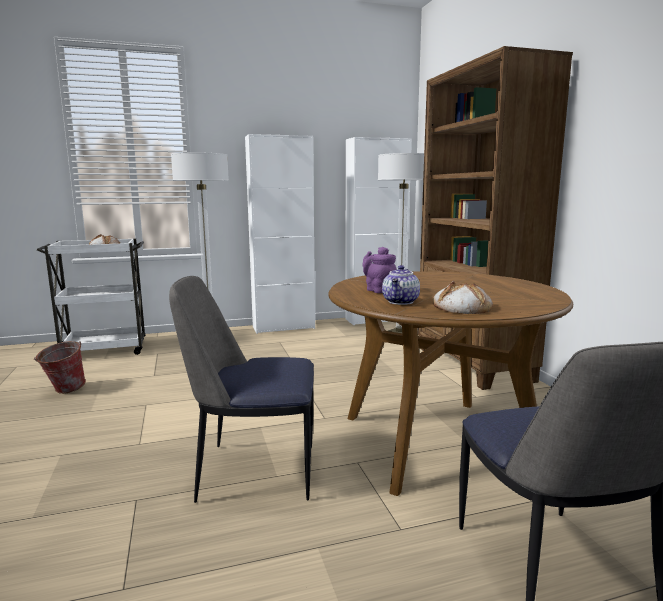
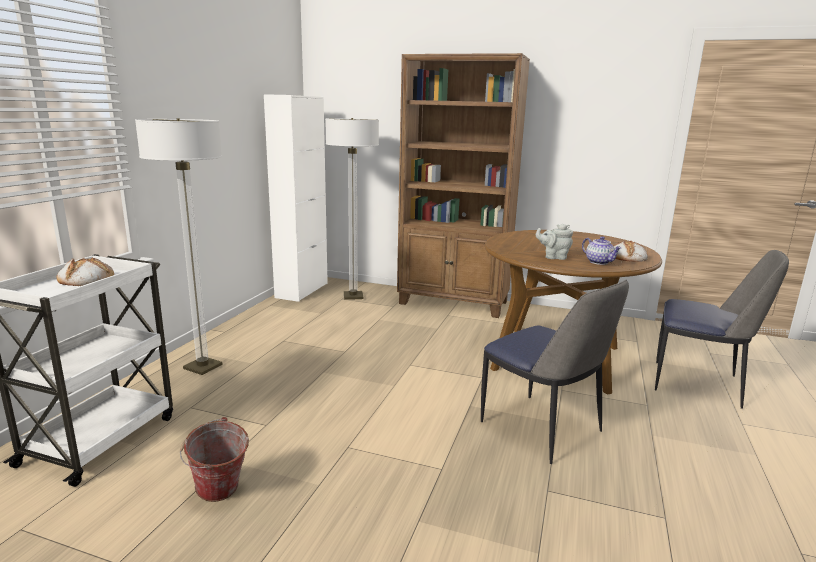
camera: 55 degrees left, 5 degrees up
(253, 471) = (543, 429): chair -> chair turned 75 degrees counterclockwise
(283, 327) = (242, 326): white cabinet -> none
(379, 290) = (554, 257): purple teapot -> grey teapot

